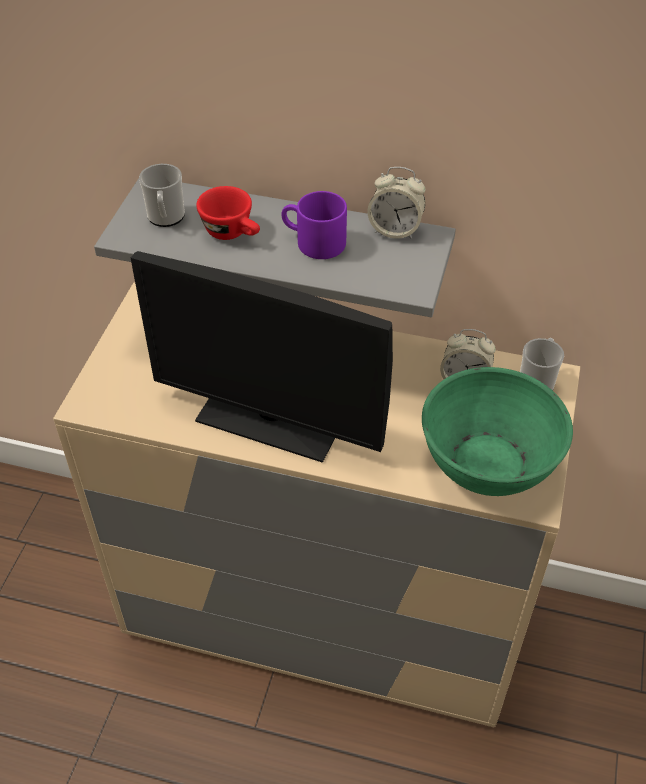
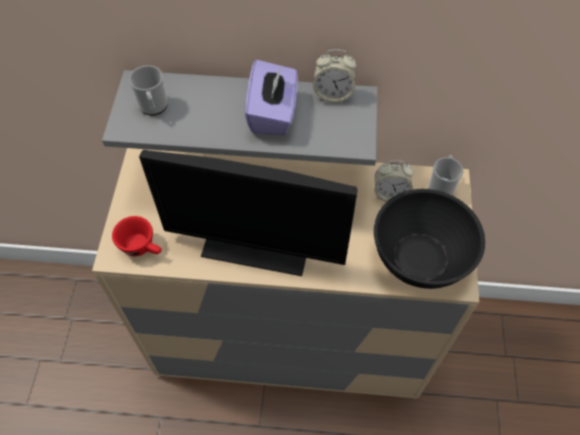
camera: 10 degrees left, 10 degrees up
(233, 233) = (209, 113): red cup -> red cup (142, 247)
(313, 242) = (273, 113): purple mug -> purple tissue box
(488, 463) = (420, 258): green bowl -> black bowl

